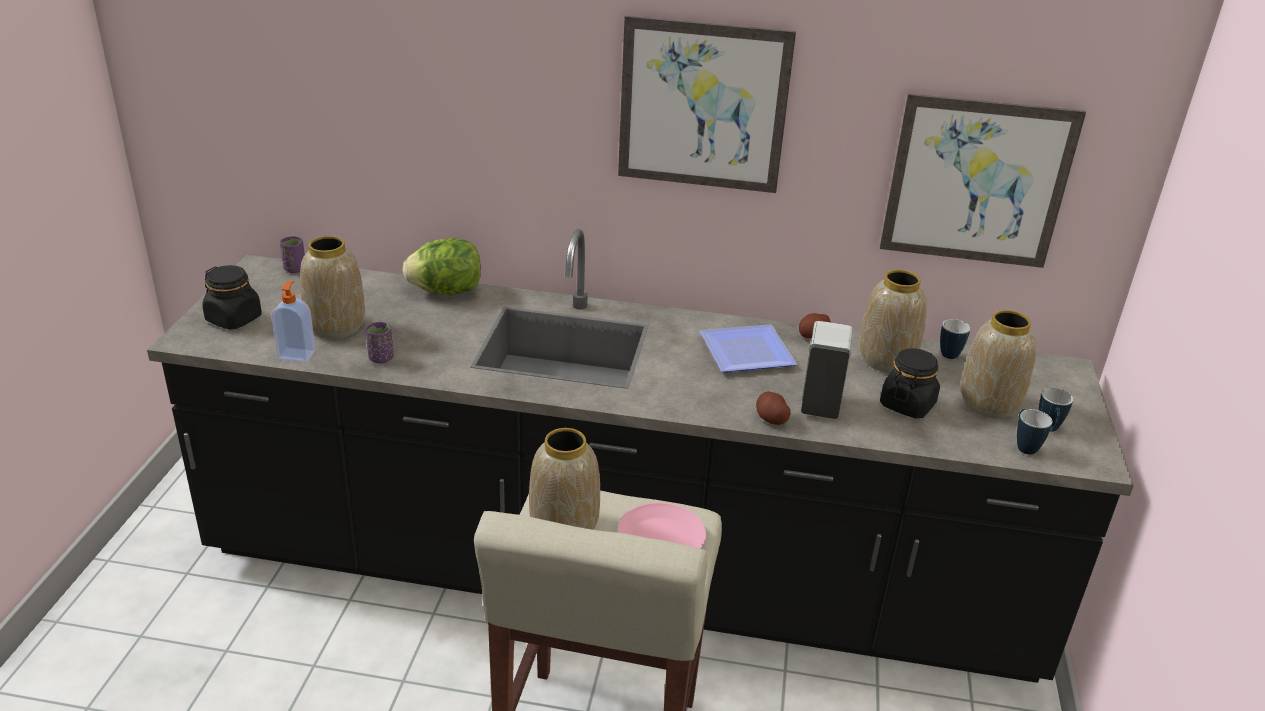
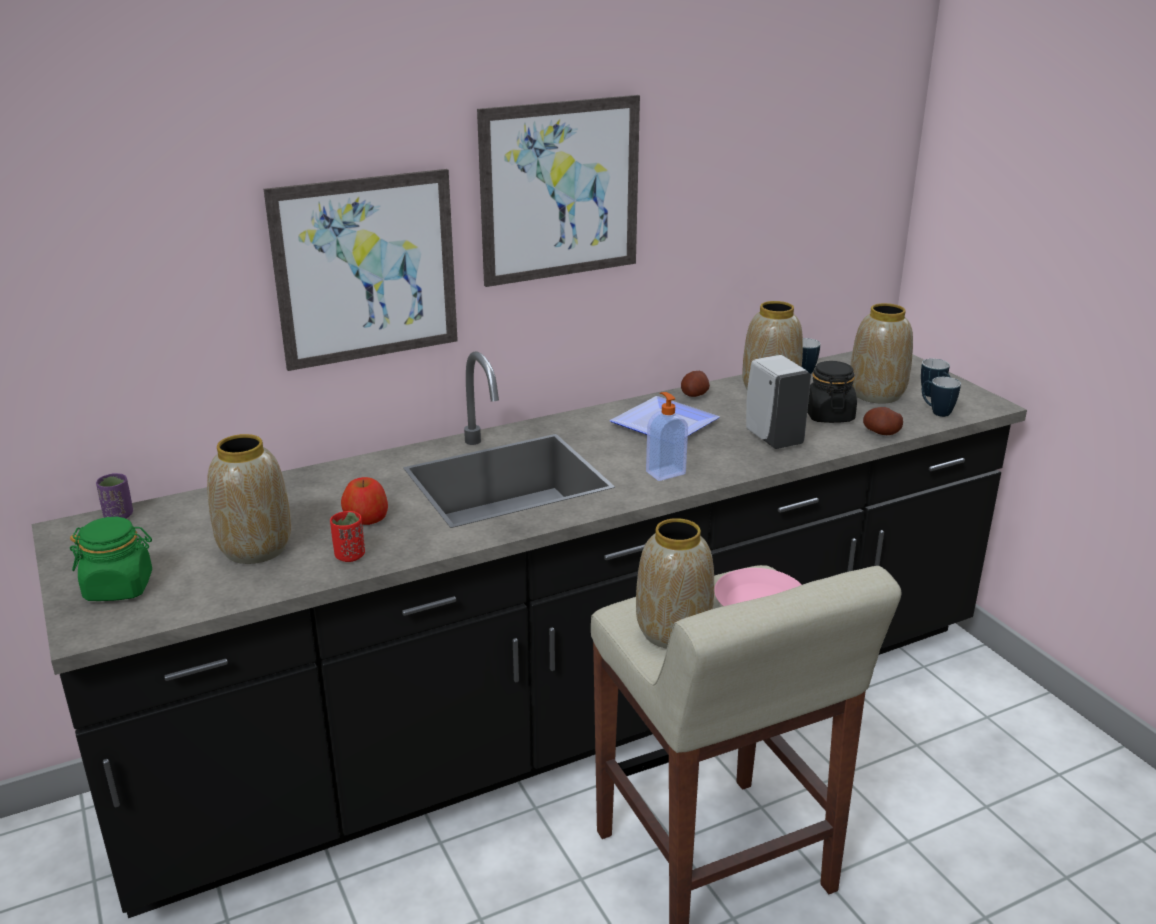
camera: 35 degrees left, 5 degrees down
(234, 319) = (119, 587): black jar -> green jar
(297, 354) = (251, 589): soap dispenser -> soap dispenser (665, 472)
(381, 358) = (349, 556): purple cup -> red cup
(428, 335) = (366, 518): none -> apple
(446, 292) = (326, 475): lettuce -> none
(771, 419) = (755, 463): potato -> potato (881, 432)
(977, 182) = (793, 207): picture -> picture (366, 269)

